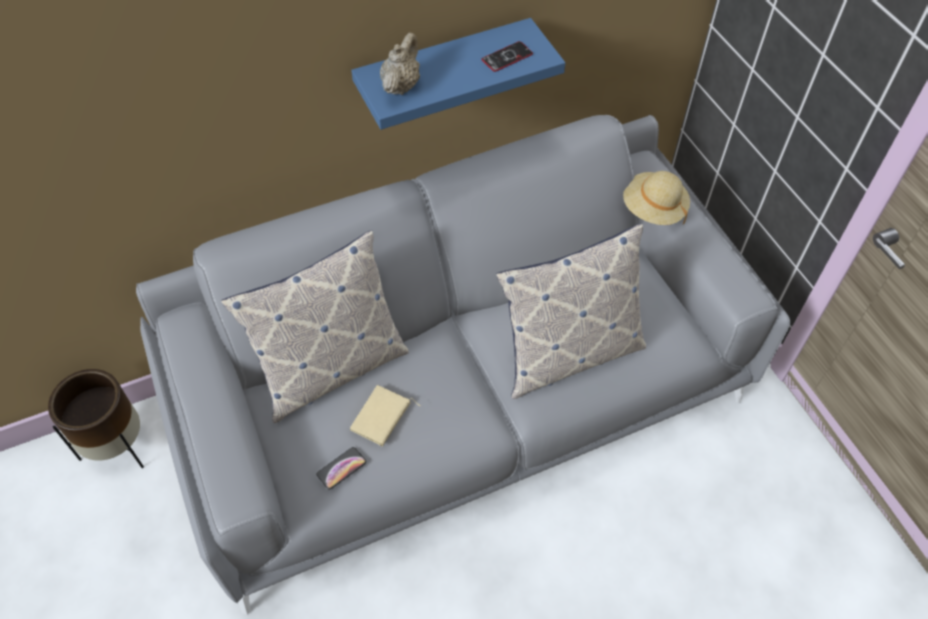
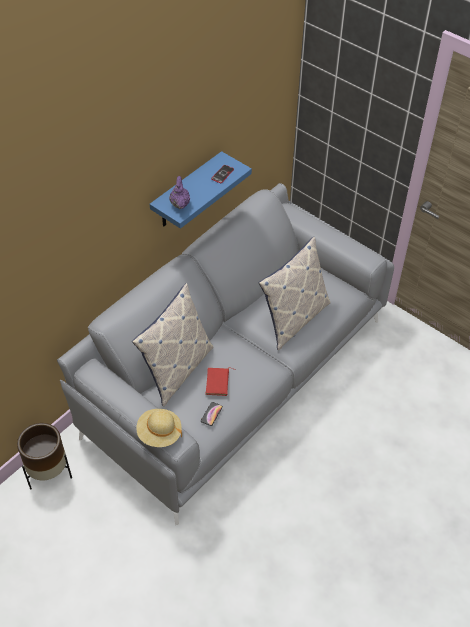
camera: 25 degrees left, 5 degrees down
(382, 418) = (218, 383): beige book -> red book
(401, 85) = (180, 204): beige teapot -> purple teapot
(653, 209) = (304, 231): beige hat -> beige hat (159, 434)

